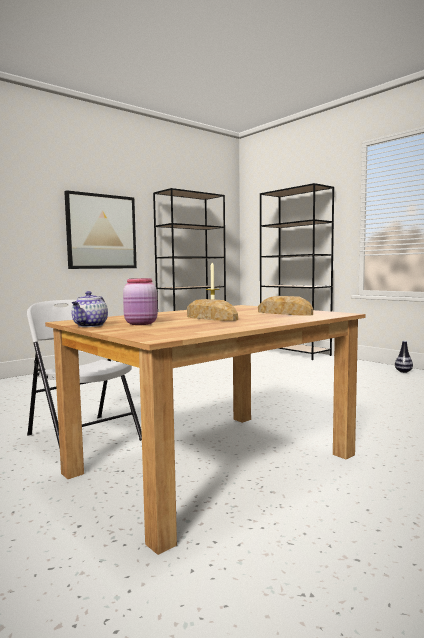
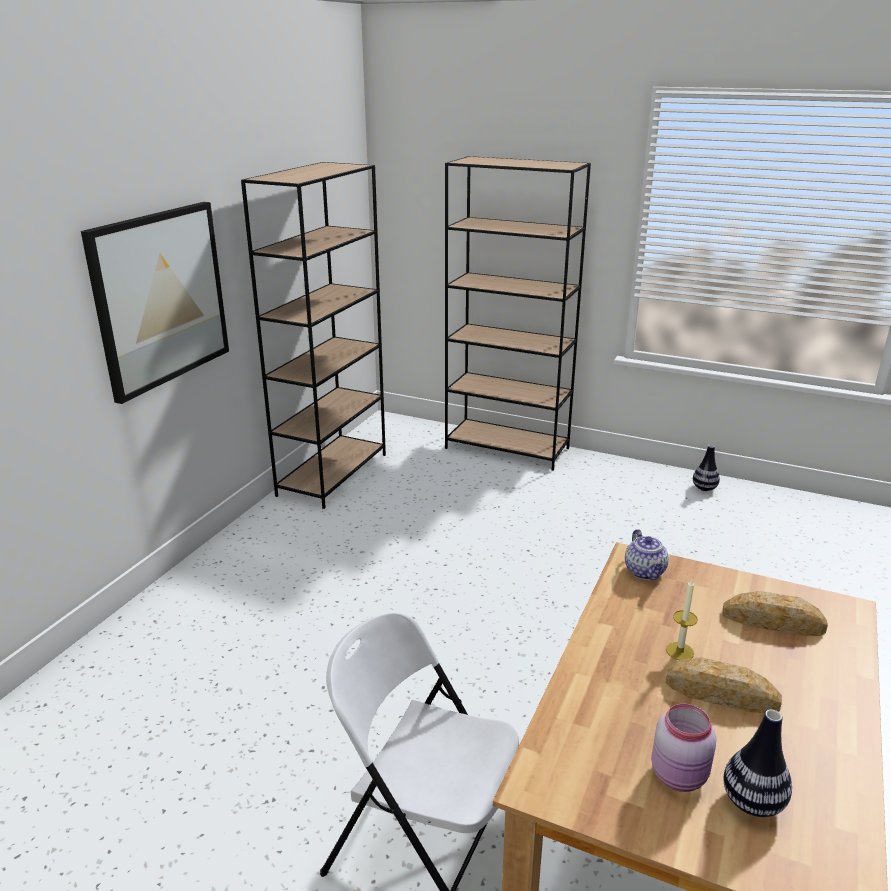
camera: 25 degrees left, 20 degrees up
(90, 326) = (623, 820): teapot -> teapot (645, 572)
(163, 327) = (752, 802): none -> vase

